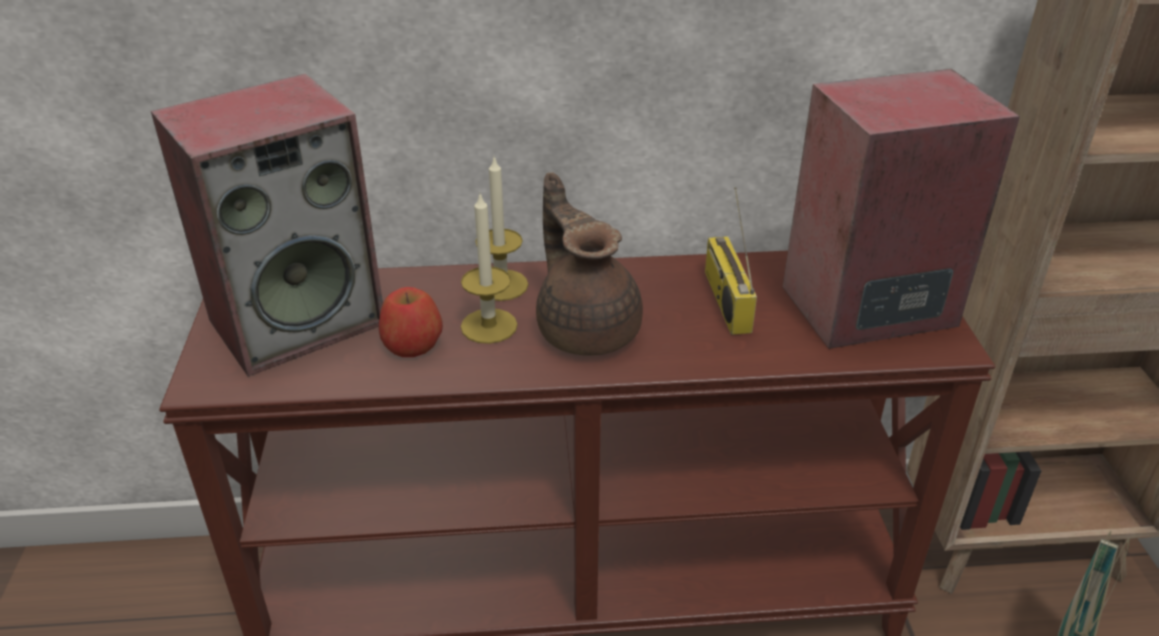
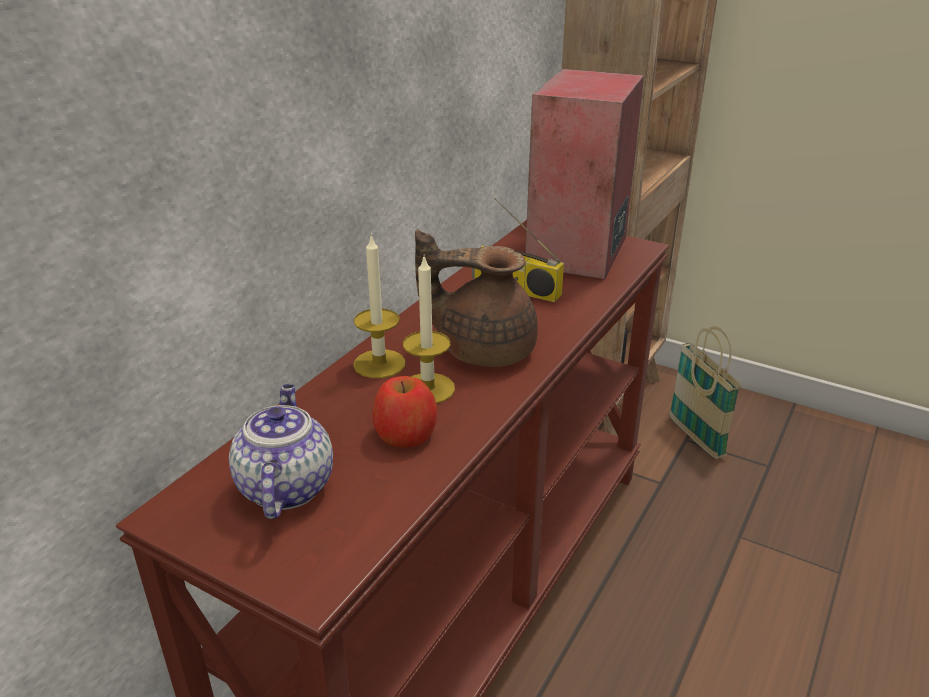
camera: 55 degrees left, 5 degrees down
(298, 319) = (285, 486): speaker -> teapot

